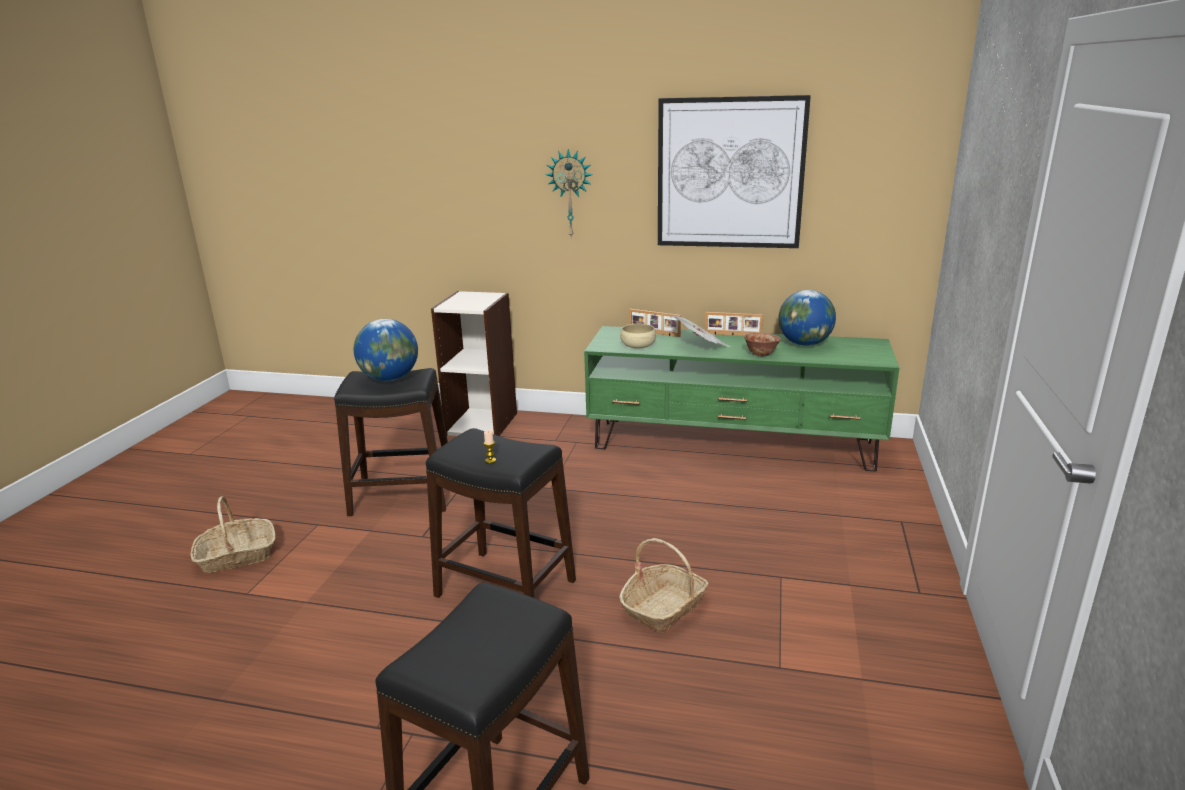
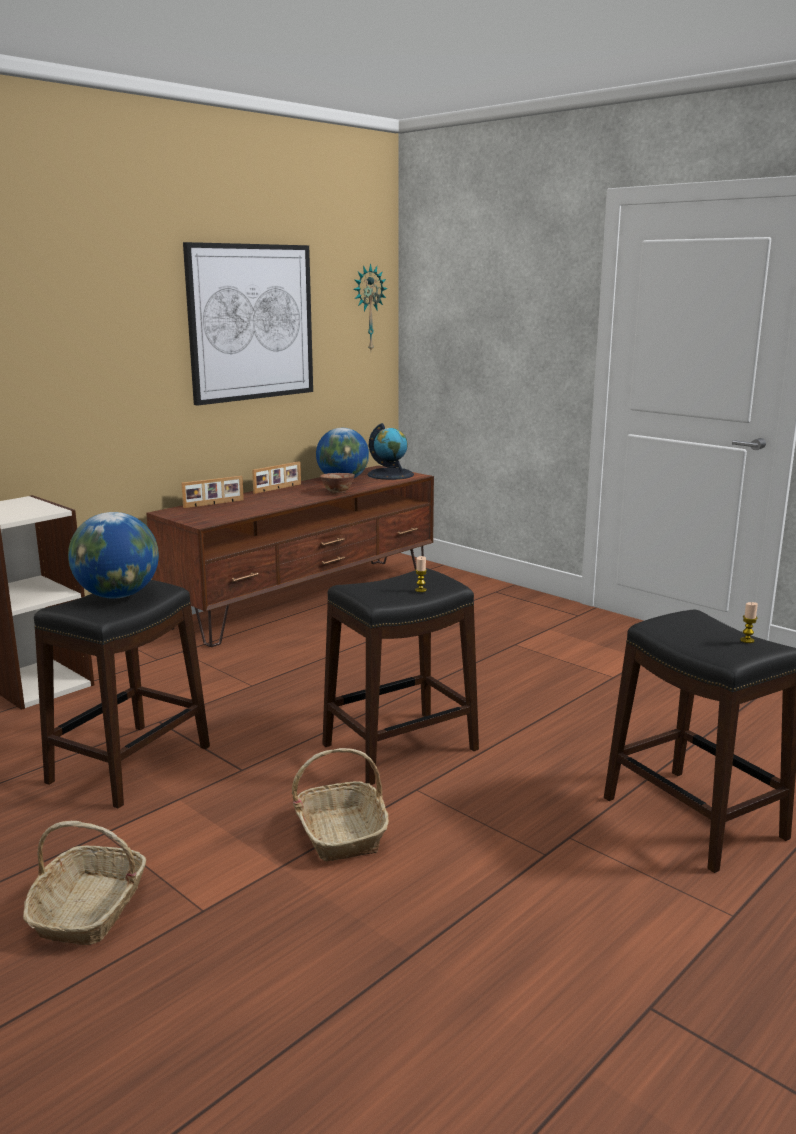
camera: 60 degrees left, 5 degrees down
(472, 665) = (747, 640): none -> candle
(570, 194) = (96, 355): wall clock -> wall clock (368, 308)
(638, 345) = (232, 513): beige bowl -> none
(664, 607) = (506, 691): basket -> basket (341, 833)
(701, 346) = (281, 500): newspaper -> none
(733, 444) = (306, 599): green tv stand -> brown tv stand
(863, 352) = (390, 474): none -> globe

